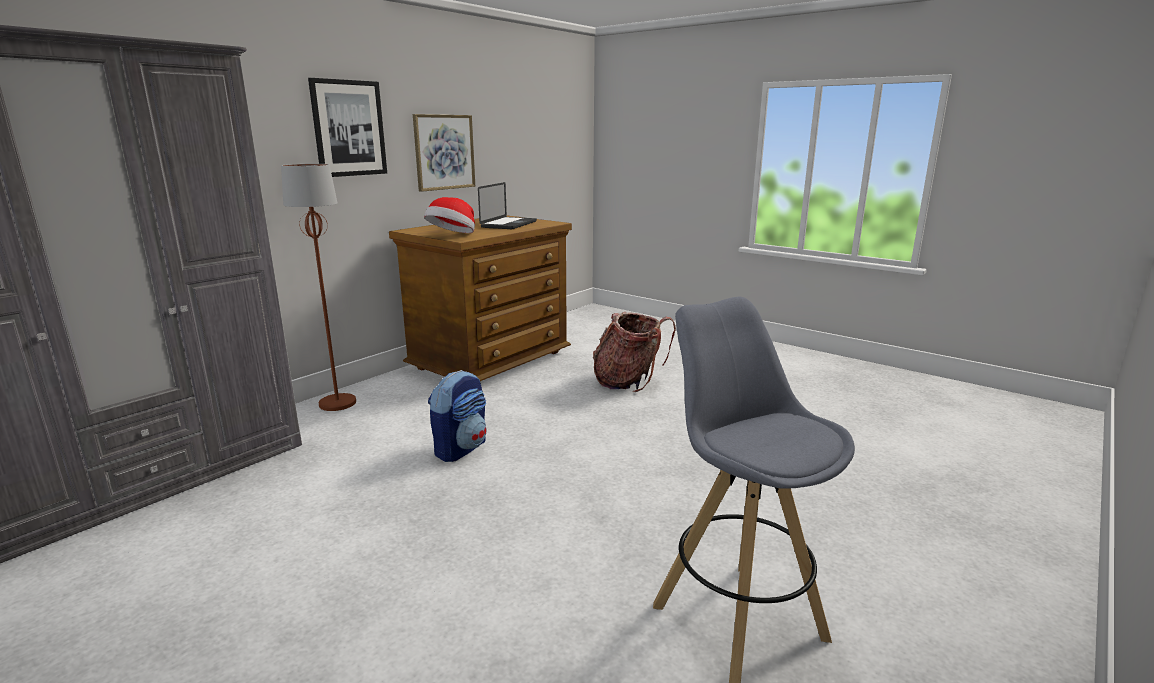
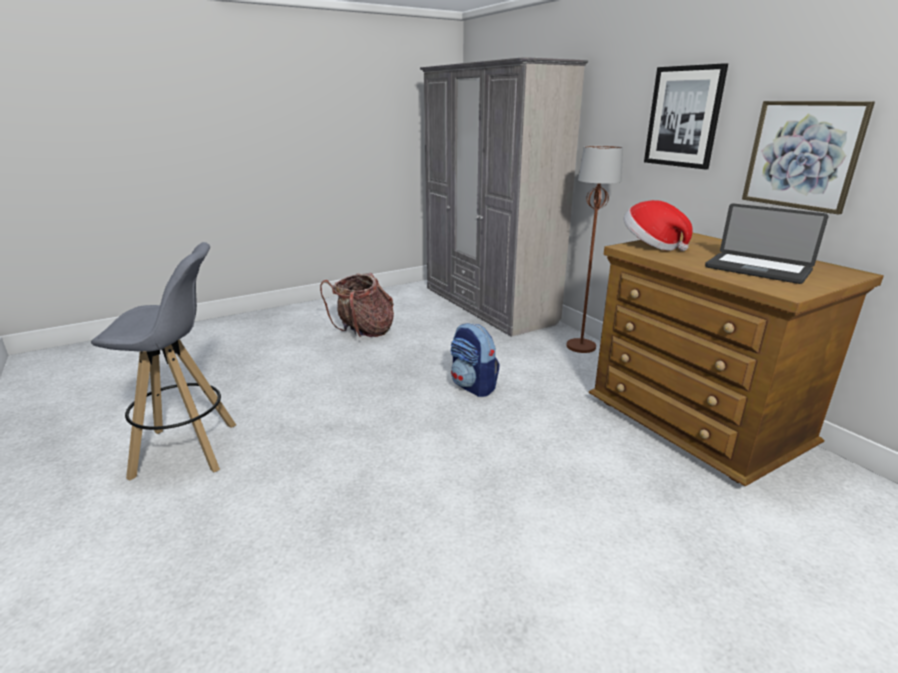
camera: 110 degrees right, 5 degrees up
(629, 382) = (606, 523): backpack -> backpack (364, 332)

